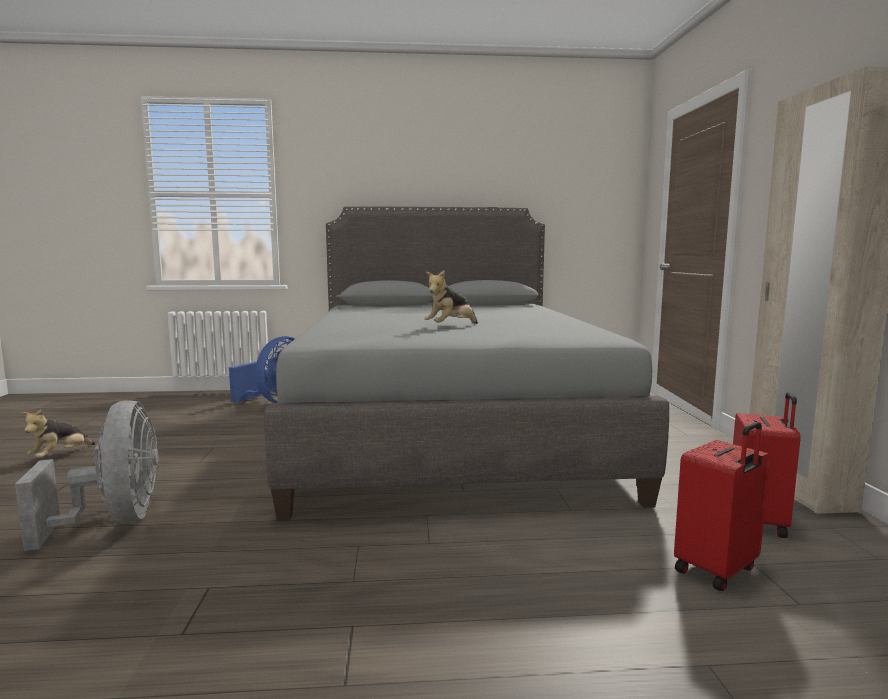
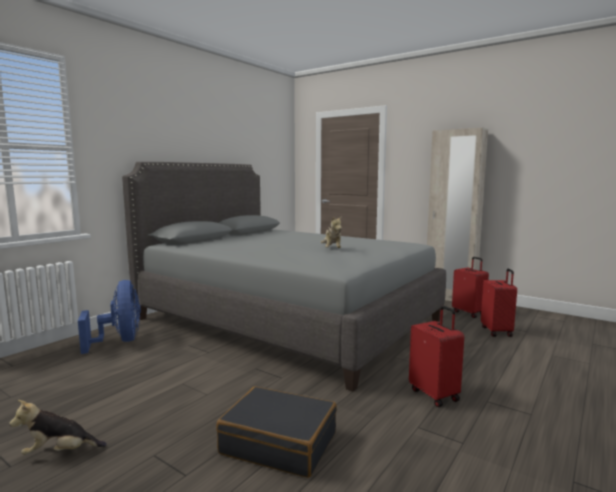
camera: 50 degrees left, 0 degrees up
(60, 456) = (60, 452): plush toy -> plush toy turned 105 degrees clockwise
(116, 521) = (279, 443): grey fan -> black suitcase
(327, 575) = (435, 394): none -> red suitcase

